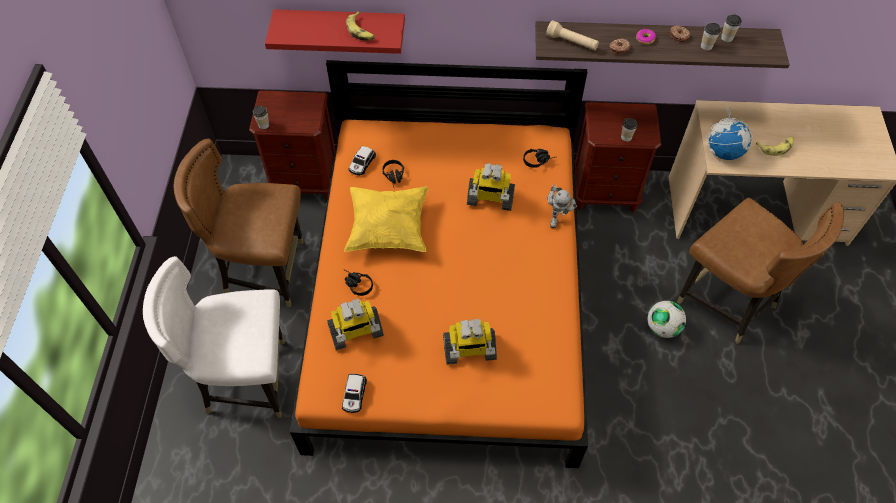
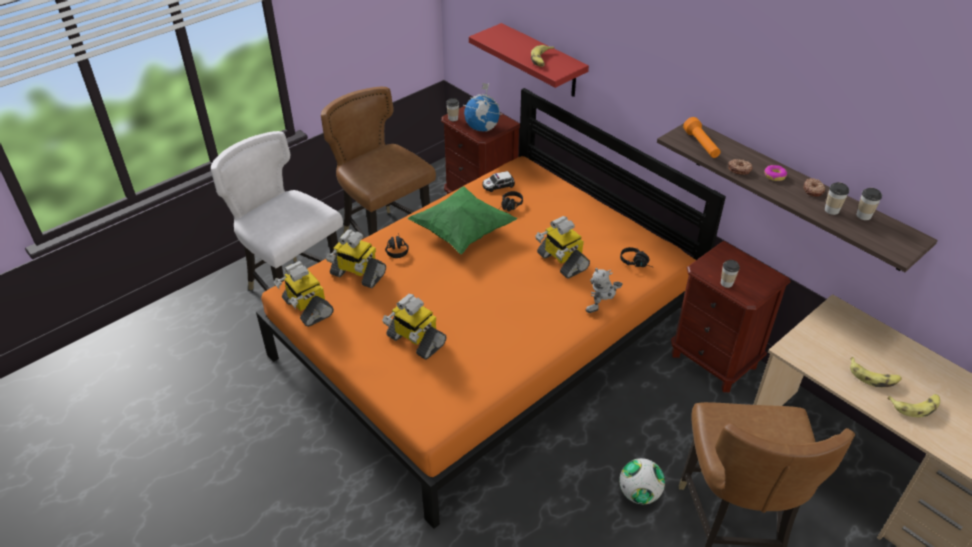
camera: 45 degrees right, 15 degrees down
(354, 395) = (307, 308): toy car -> toy robot
(388, 229) = (462, 233): yellow pillow -> green pillow
(572, 42) = (701, 145): beige flashlight -> orange flashlight
(723, 152) = (807, 345): globe -> globe (482, 128)
(813, 151) = (915, 406): none -> banana

